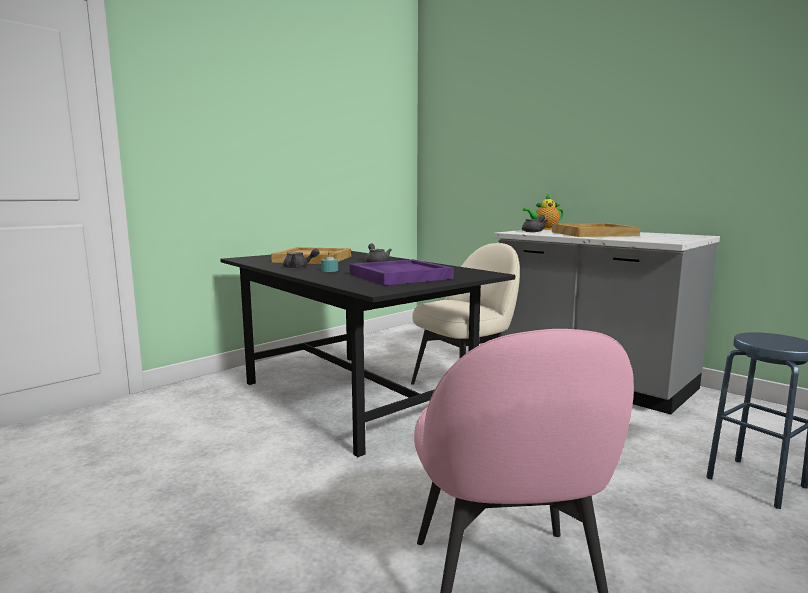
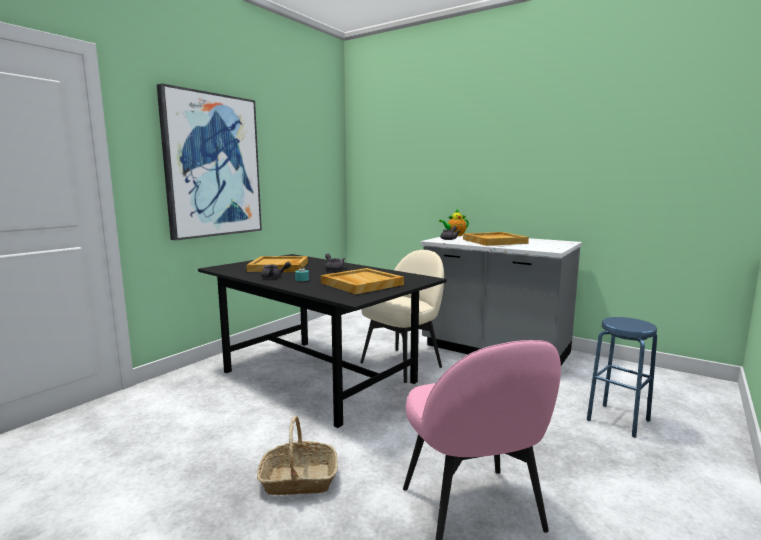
camera: 10 degrees left, 0 degrees up
(244, 139) = (212, 166): none -> picture
(286, 516) = (298, 480): none -> basket
(399, 276) = (361, 284): purple tray -> beige tray

